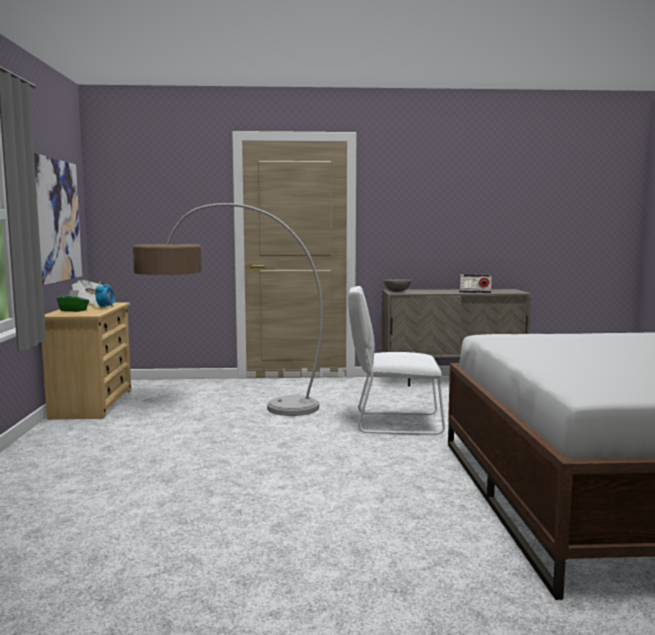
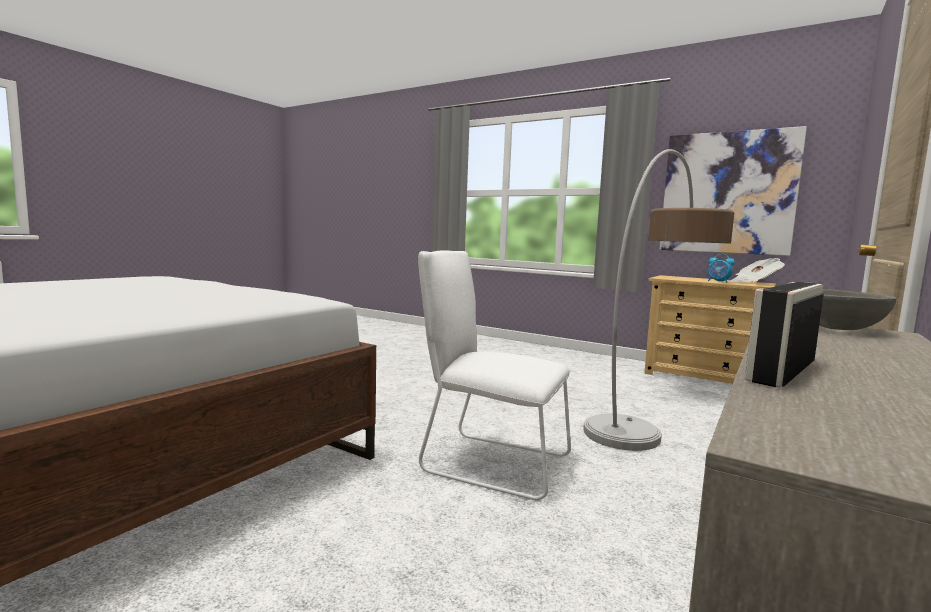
camera: 125 degrees right, 0 degrees up
(73, 310) = (695, 278): green tissue box -> none
(393, 423) = (489, 462): white chair -> white chair turned 105 degrees counterclockwise

